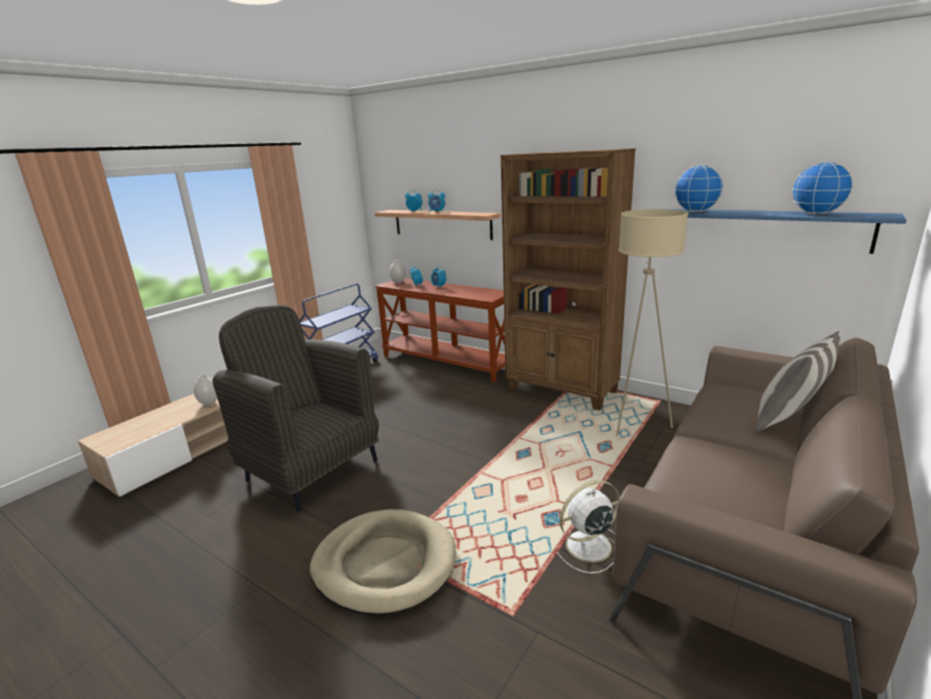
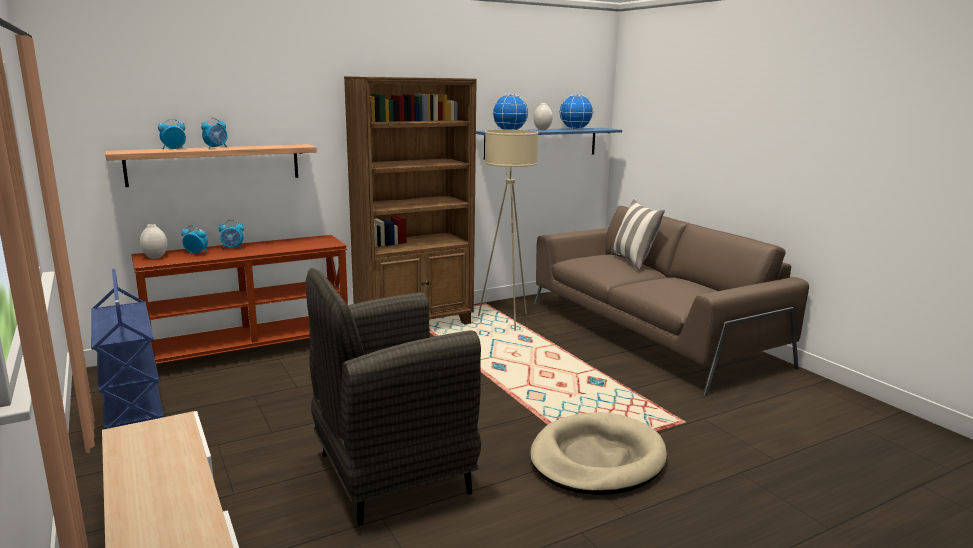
camera: 65 degrees left, 5 degrees down
(209, 403) = (181, 482): white vase -> white vase (542, 129)
(586, 546) = (634, 381): white fan -> none

